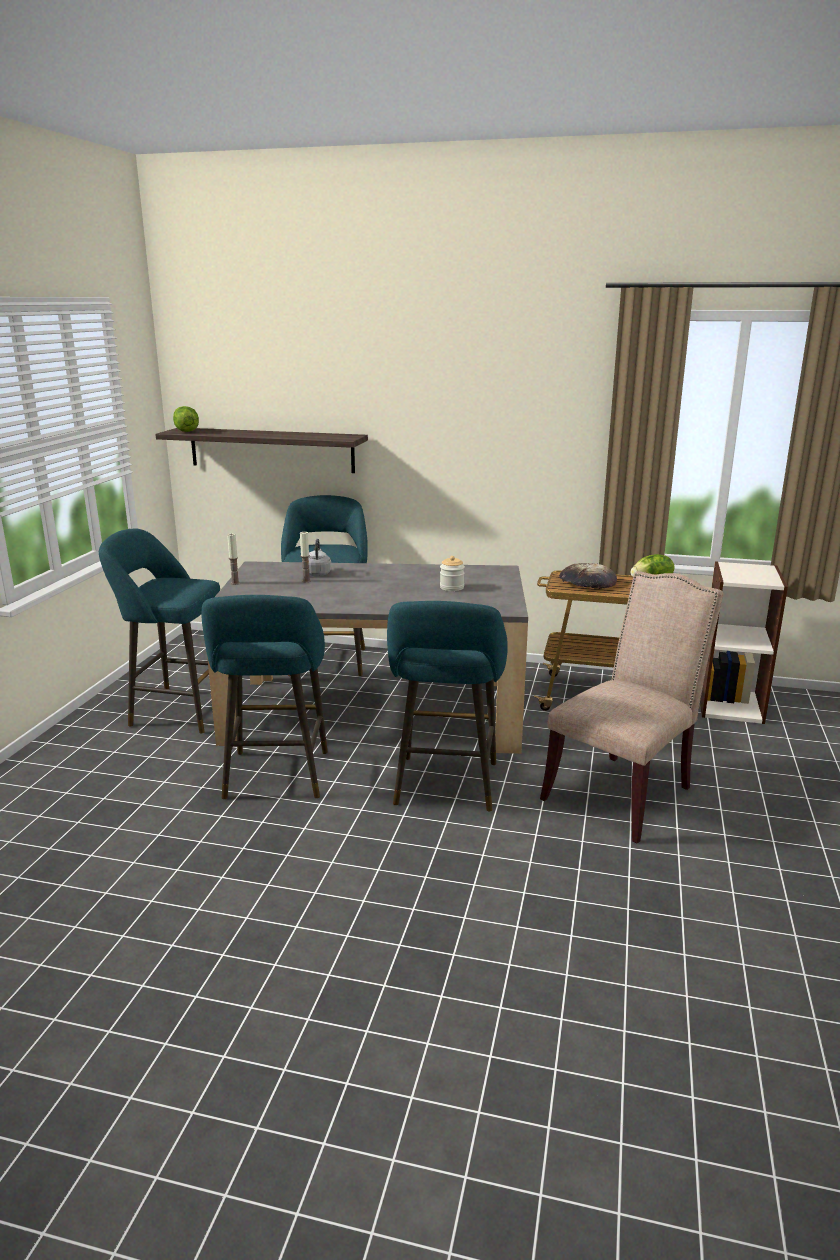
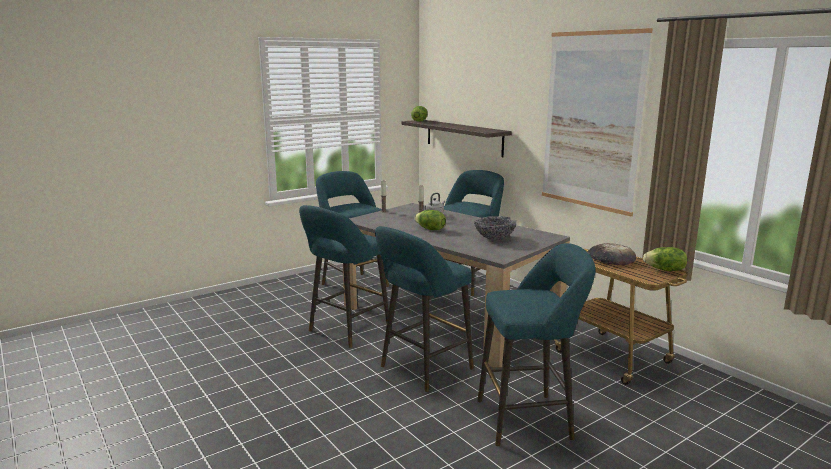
camera: 40 degrees right, 5 degrees down
(354, 594) = (430, 229): none -> lettuce
(452, 587) = (494, 238): jar -> bowl
(504, 413) = (591, 121): none -> picture
(623, 792) = (529, 419): beige chair -> turquoise stool
(730, 705) = (725, 401): bookcase -> none

